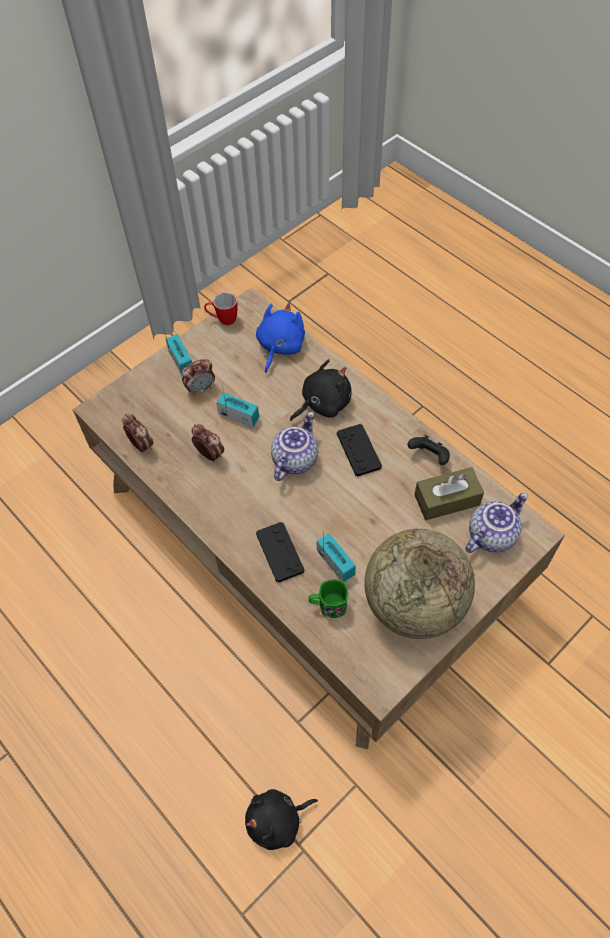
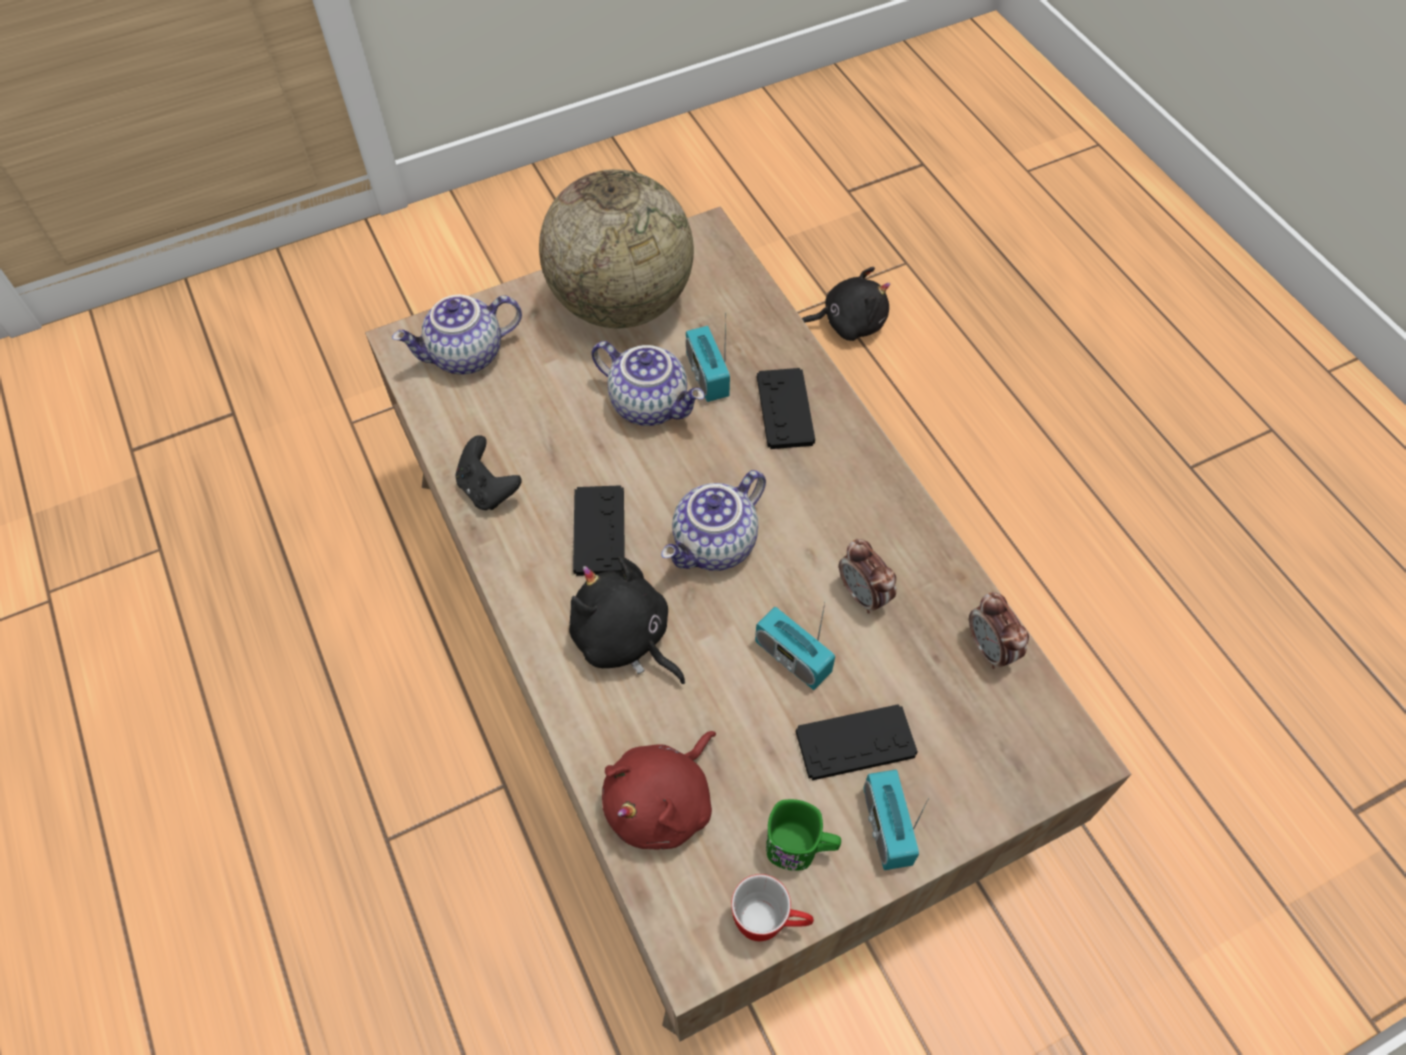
camera: 165 degrees left, 0 degrees up
(201, 389) = (855, 743): alarm clock -> black game controller
(280, 346) = (663, 802): blue plush toy -> red plush toy
(323, 403) = (624, 639): black plush toy -> black plush toy turned 60 degrees clockwise
(328, 606) = (738, 328): green mug -> green mug (800, 848)
(362, 533) = (650, 403): none -> teapot
(447, 500) = (500, 417): brown tissue box -> none

